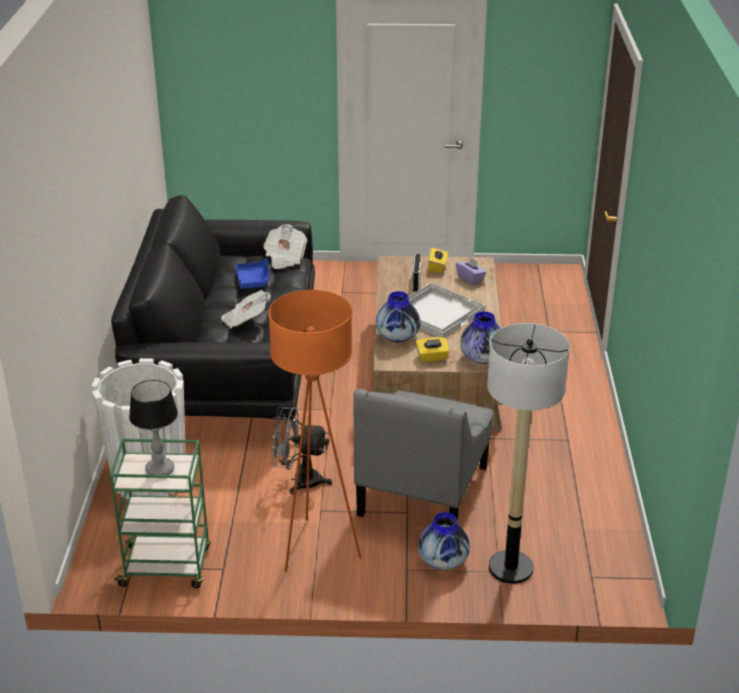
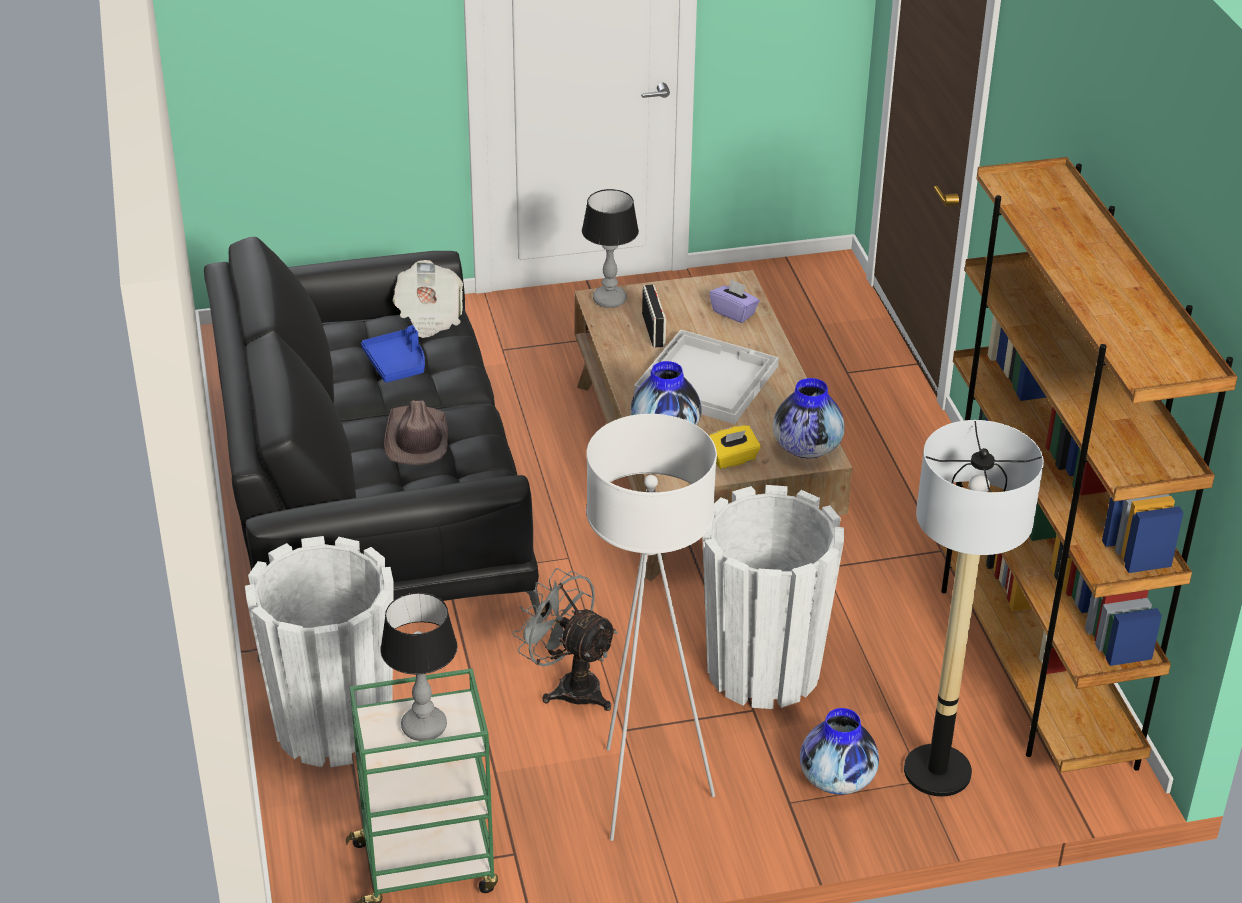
camera: 15 degrees left, 5 degrees up
(245, 320) = (417, 438): newspaper -> brown hat
(299, 480) = (570, 686): grey fan -> grey fan turned 45 degrees clockwise
(317, 548) = (643, 792): orange floor lamp -> white floor lamp
(397, 263) = (610, 300): none -> table lamp
(423, 490) = (763, 669): grey armchair -> white planter
(437, 267) = (675, 299): yellow tissue box -> none
(599, 514) = (1030, 663): none -> brown bookcase

